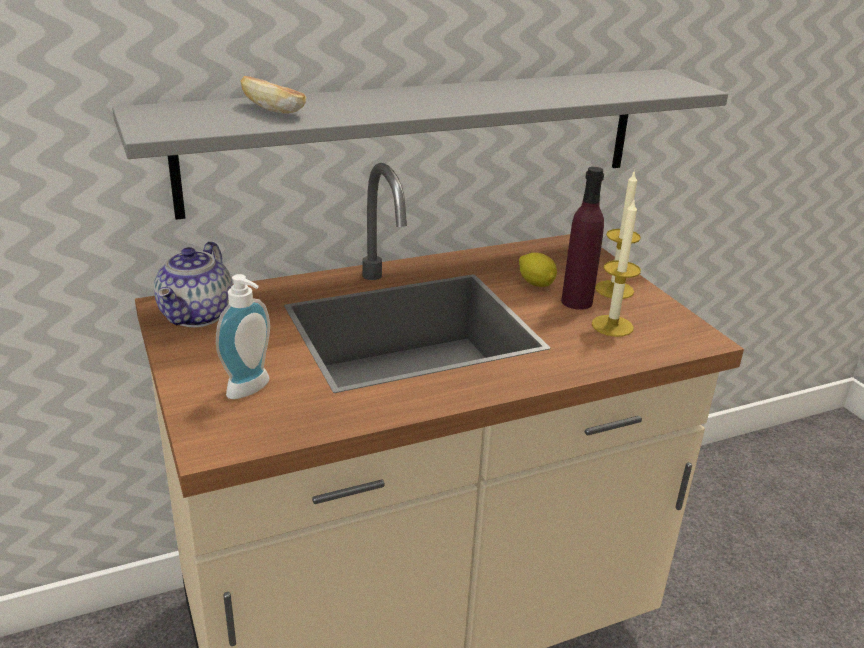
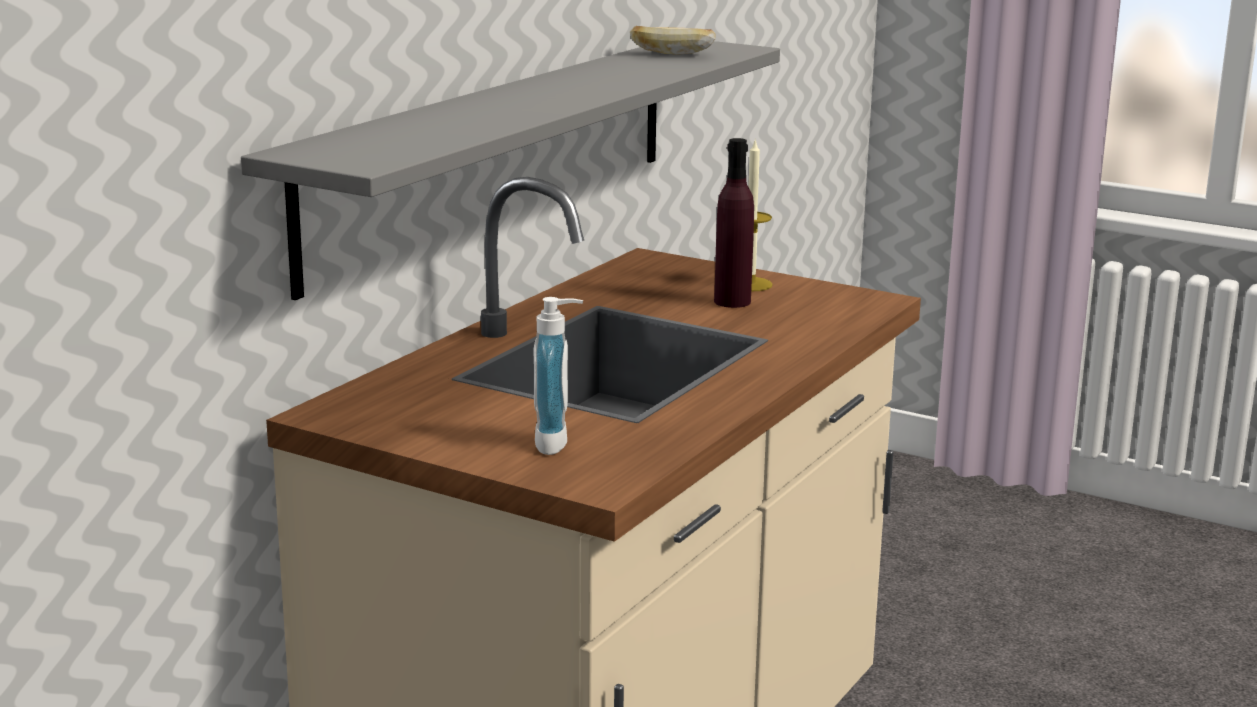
camera: 35 degrees left, 10 degrees down
(198, 316) = (378, 411): teapot -> none
(274, 110) = (425, 129): bread -> bread (672, 54)
(536, 284) = (671, 298): lemon -> none
(612, 326) = (793, 310): candle -> none

